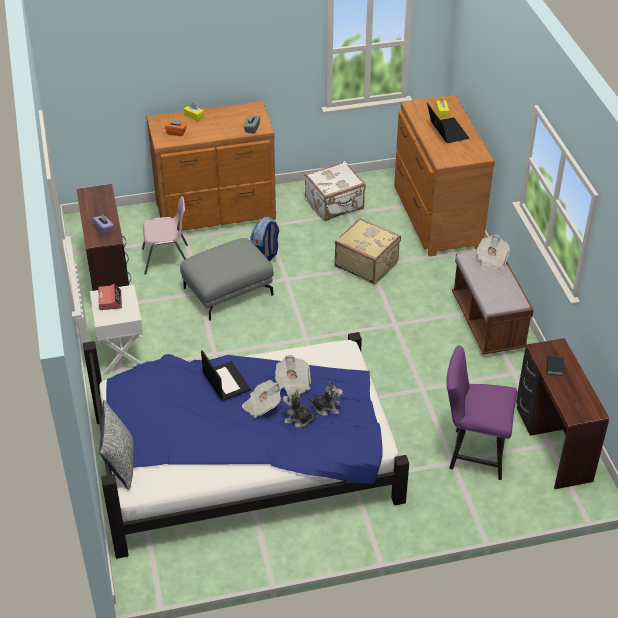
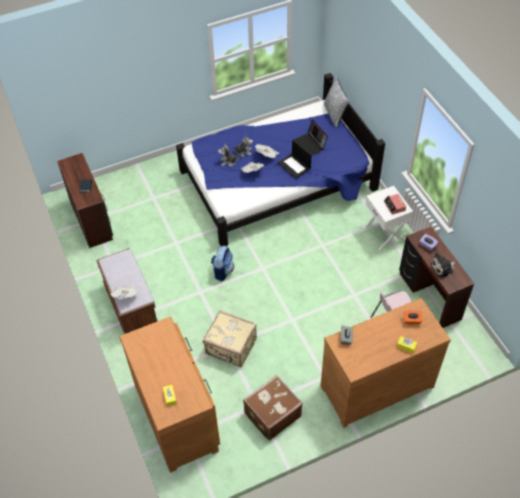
camera: 170 degrees right, 10 degrees up
(101, 205) = (443, 268): none -> plush toy
(228, 291) = (333, 300): grey ottoman -> none
(265, 256) = (315, 341): backpack -> backpack (222, 271)
(335, 205) = (271, 414): white suitcase -> brown suitcase
(446, 131) = (164, 368): laptop -> laptop (310, 145)
(473, 452) = (141, 205): purple chair -> none

